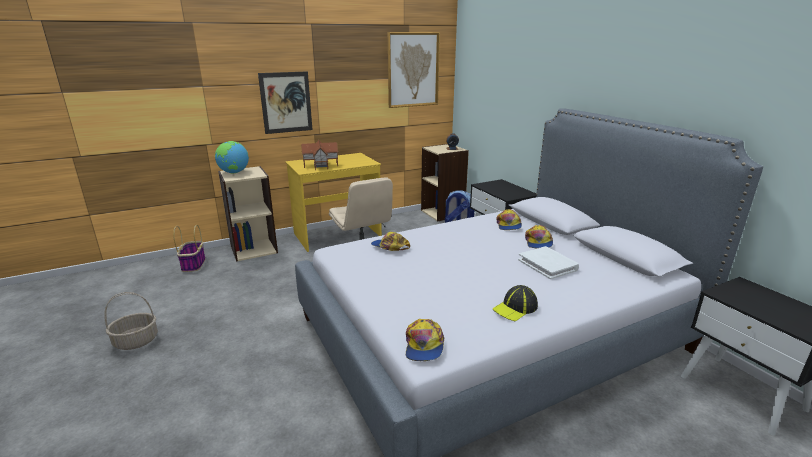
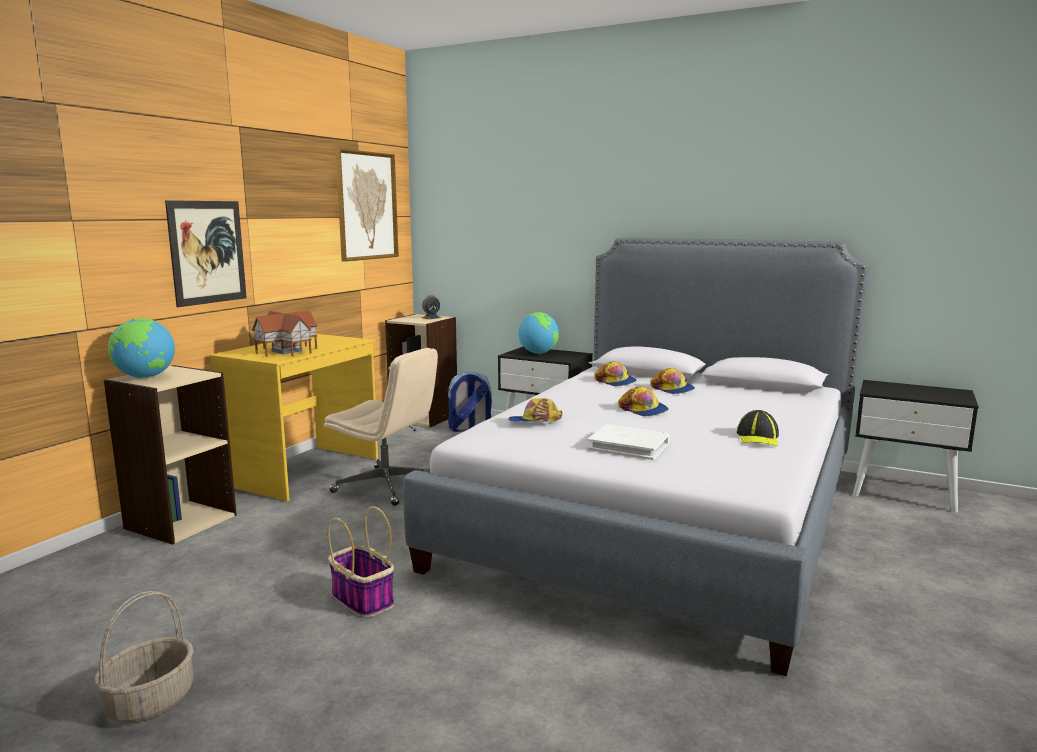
camera: 35 degrees left, 10 degrees down
(193, 264) = (84, 571): basket -> basket (361, 599)
(424, 345) = (745, 483): cap -> cap (643, 410)
(500, 187) = (538, 353): none -> globe
(548, 265) = (716, 403): white book -> white book (629, 446)

